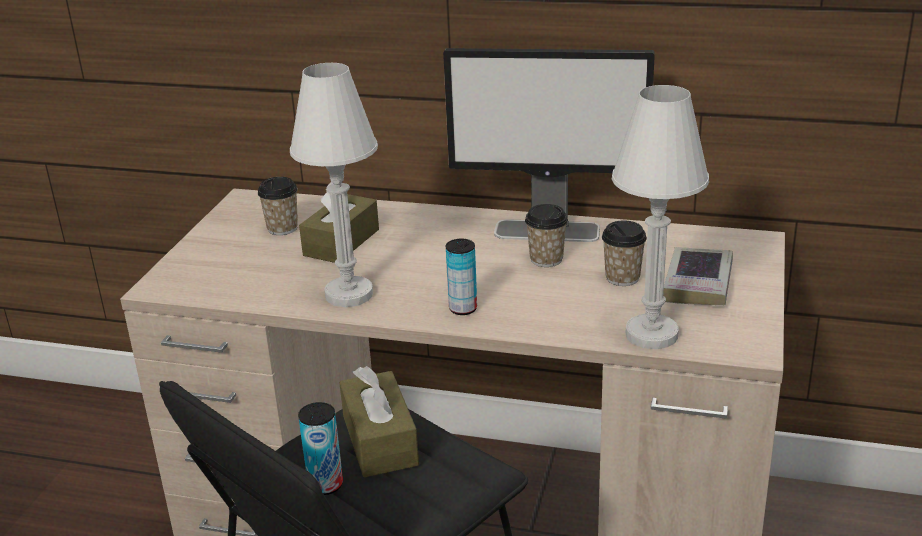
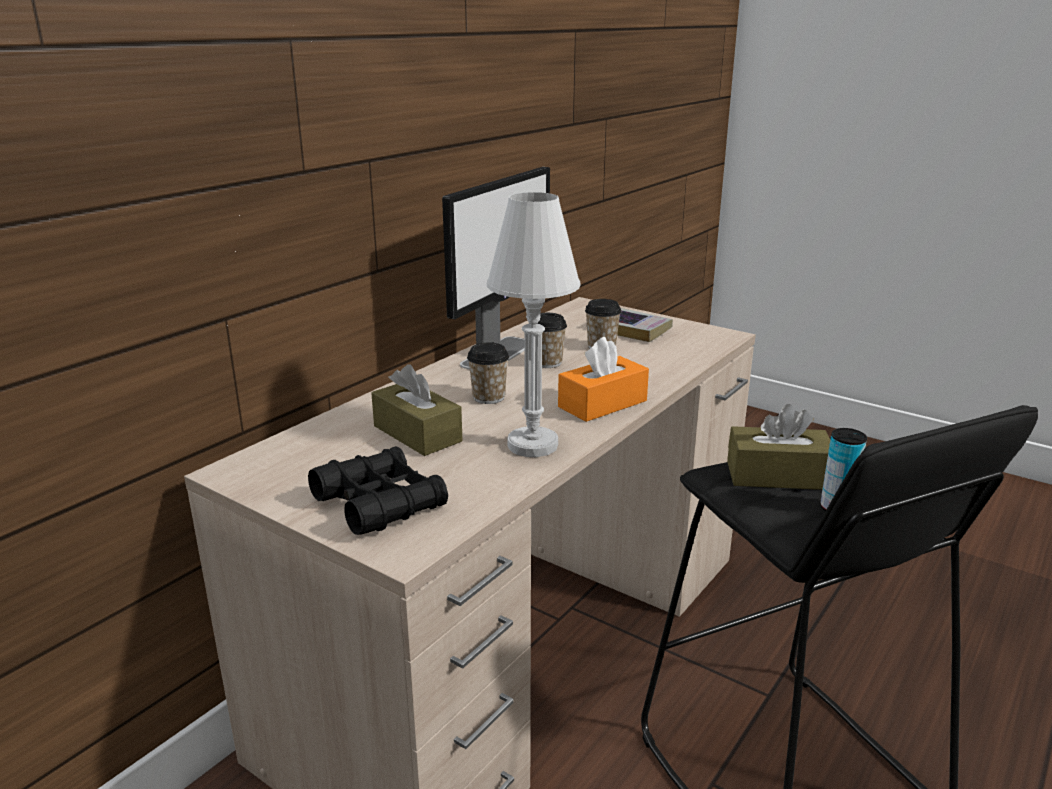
camera: 70 degrees left, 5 degrees down
(220, 260) = (379, 503): none -> black binoculars
(282, 228) = (343, 459): cup -> cup (488, 397)
(463, 309) = (602, 404): can -> orange tissue box
(651, 334) = (690, 354): white table lamp -> none

